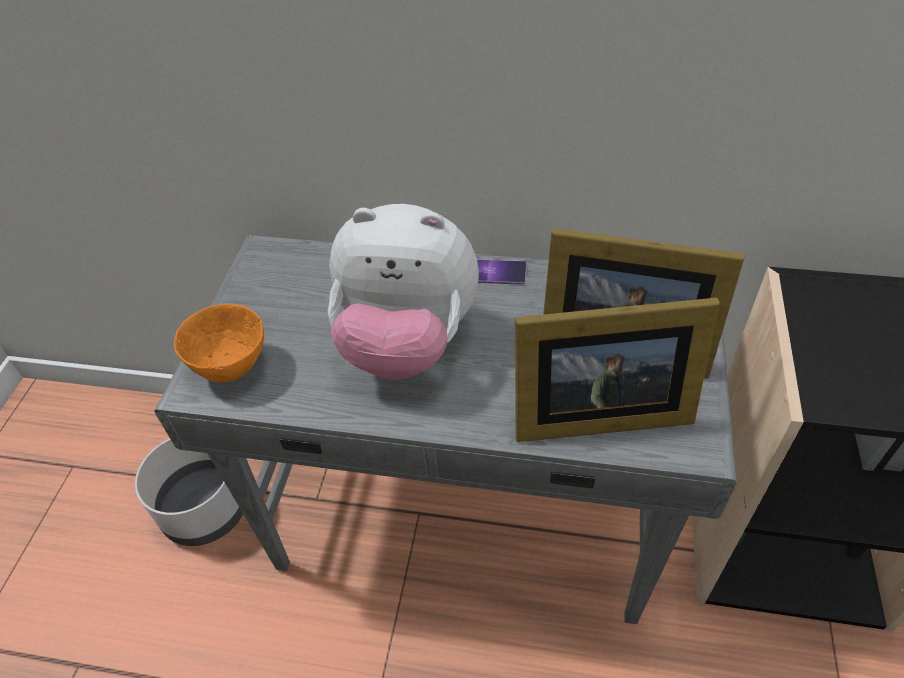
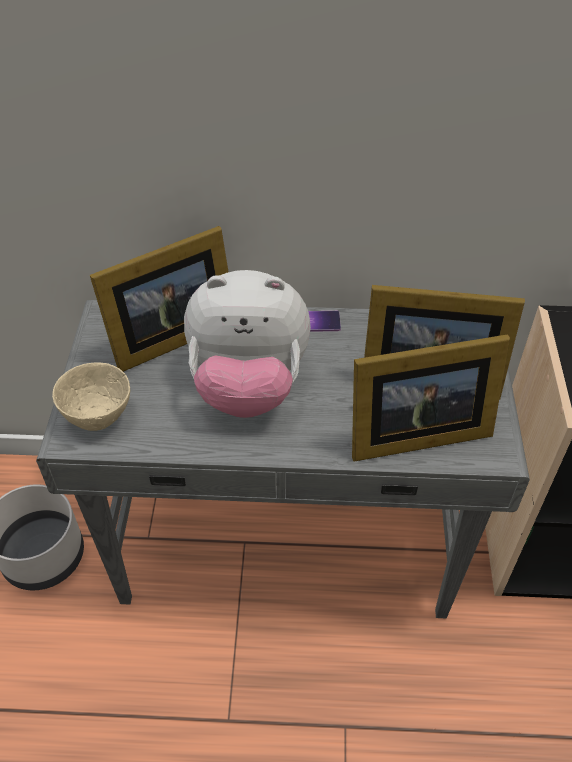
camera: 10 degrees left, 0 degrees up
(232, 366) = (98, 416): orange bowl -> beige bowl
(326, 280) = (167, 337): none -> picture frame

